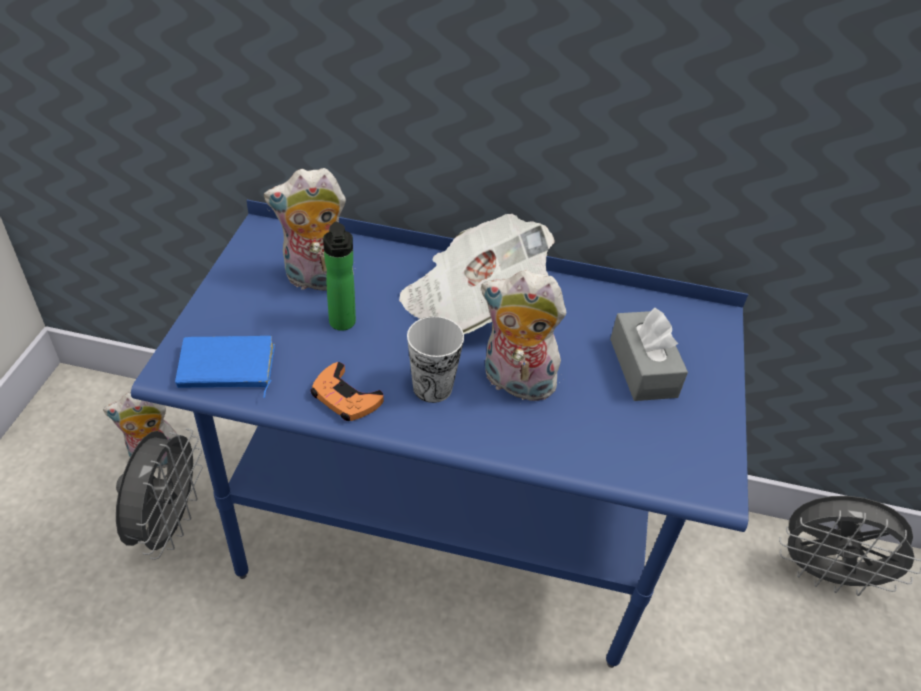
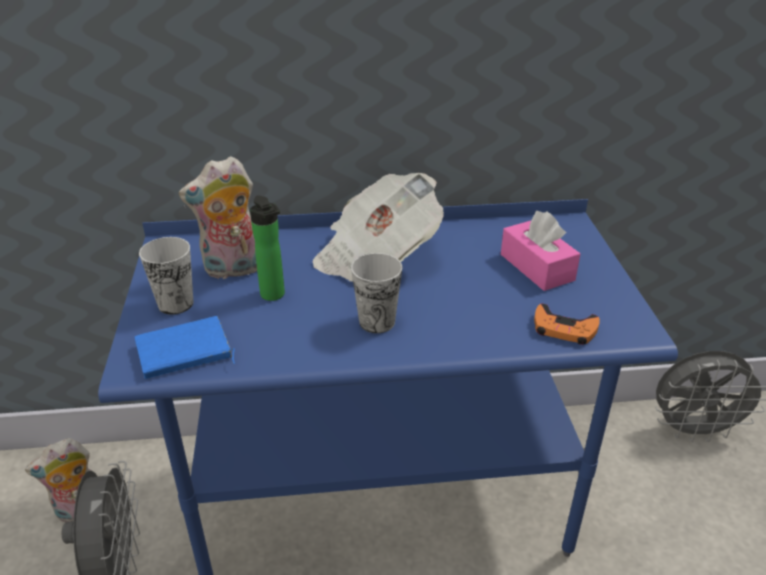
camera: 15 degrees left, 10 degrees down
(242, 306) = (175, 304): none -> cup
(345, 397) = (305, 347): orange game controller -> orange game controller (564, 329)
(515, 383) = (443, 302): plush toy -> none
(643, 367) = (537, 267): grey tissue box -> pink tissue box

